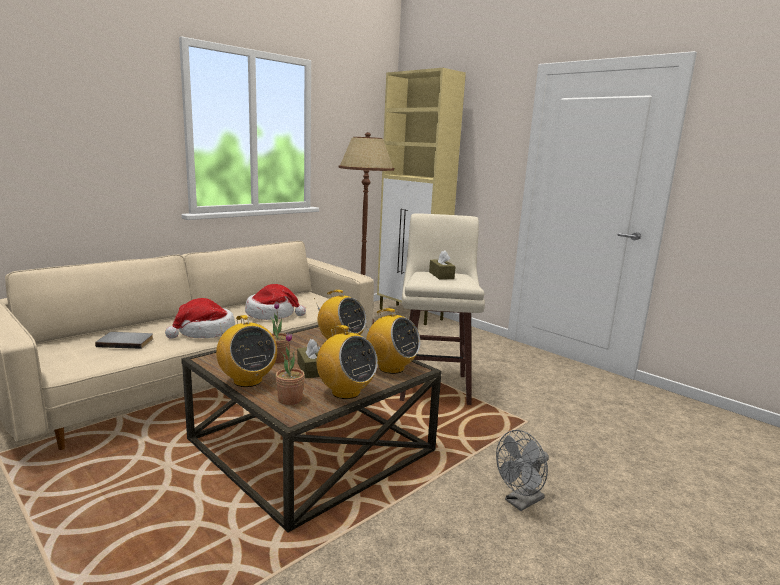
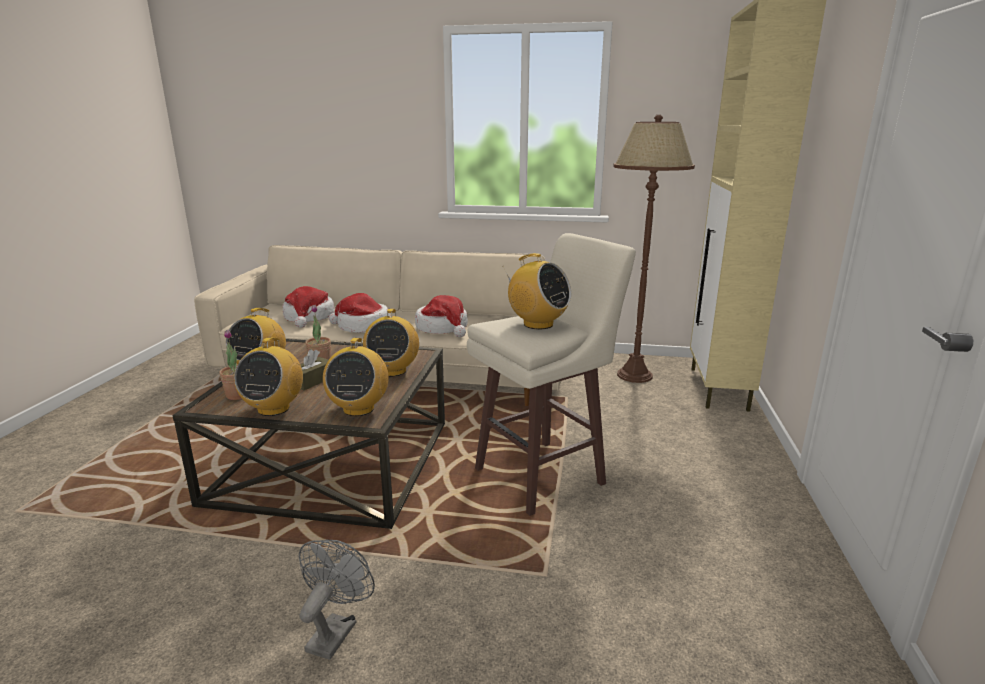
camera: 55 degrees right, 5 degrees up
(126, 342) = (309, 317): grey book -> hat
(441, 275) = (537, 324): brown tissue box -> radio
(520, 502) = (335, 630): grey fan -> grey fan turned 90 degrees clockwise

